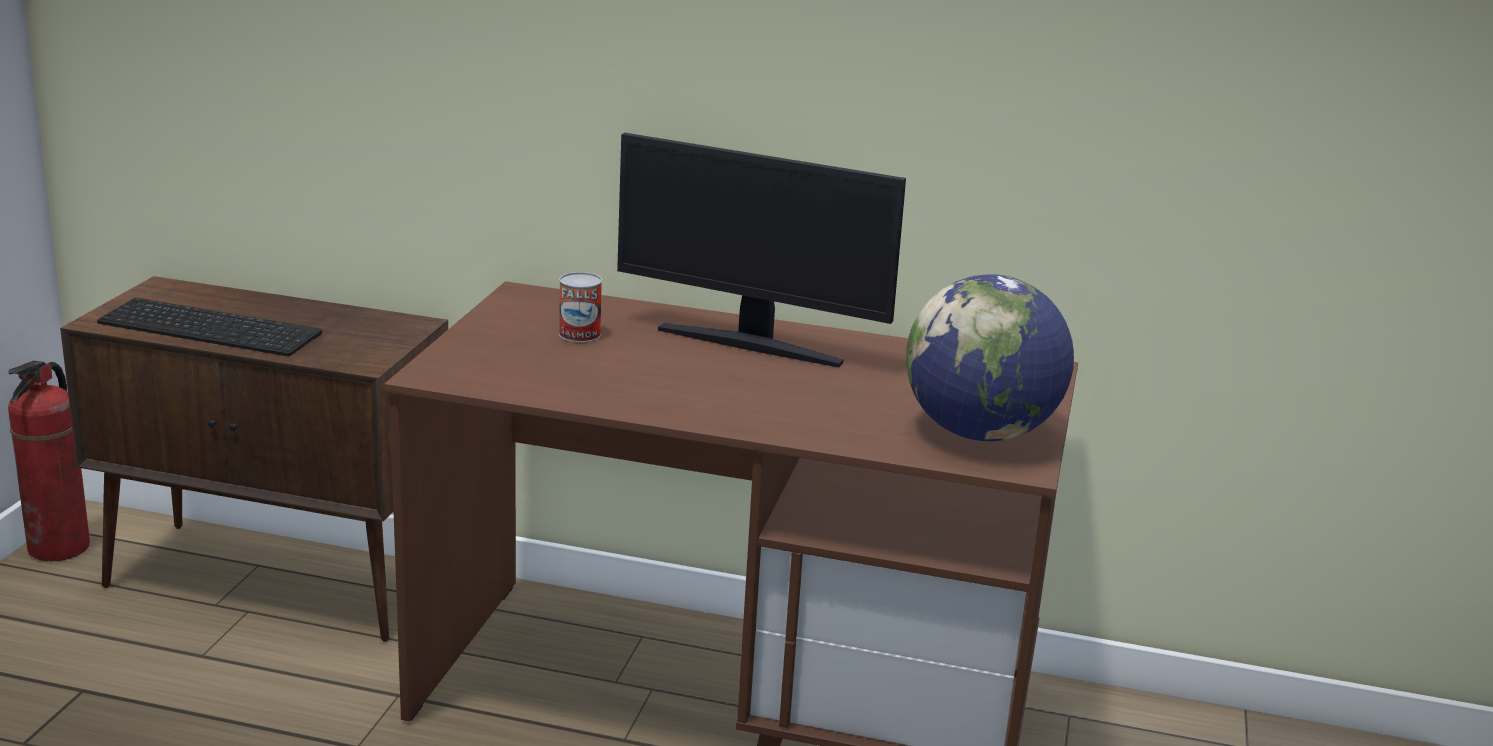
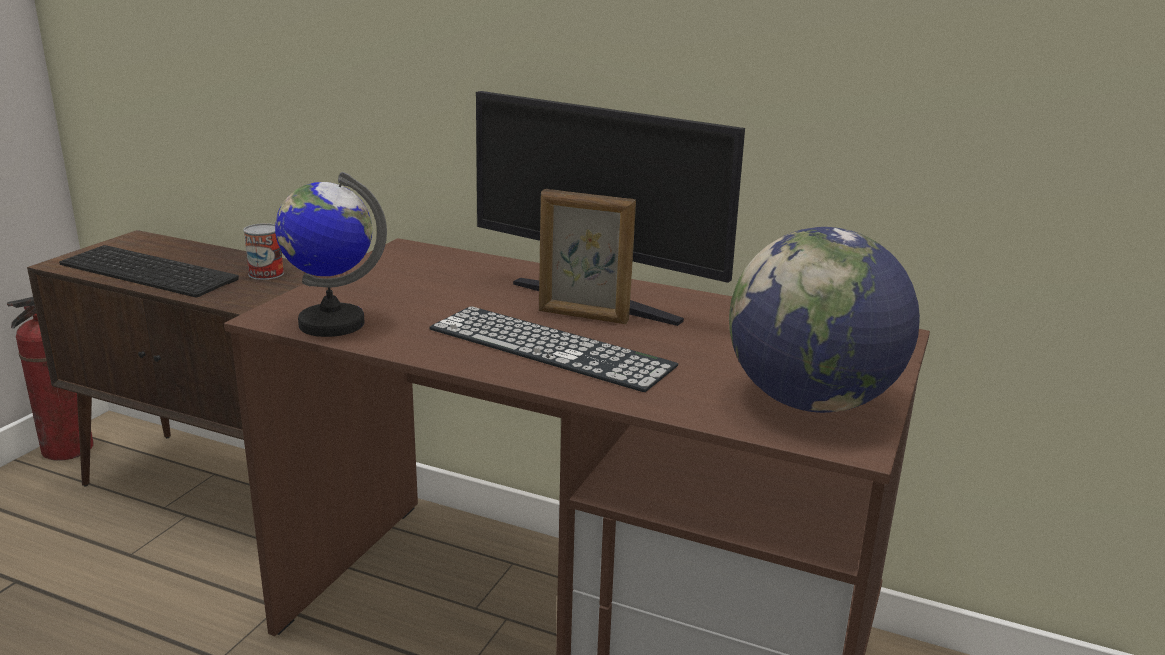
camera: 10 degrees right, 0 degrees up
(495, 379) = (331, 323): none -> globe
(579, 334) = (437, 285): can -> can (266, 274)
(724, 394) = (550, 347): none -> keyboard
(743, 361) = (583, 316): none -> picture frame

